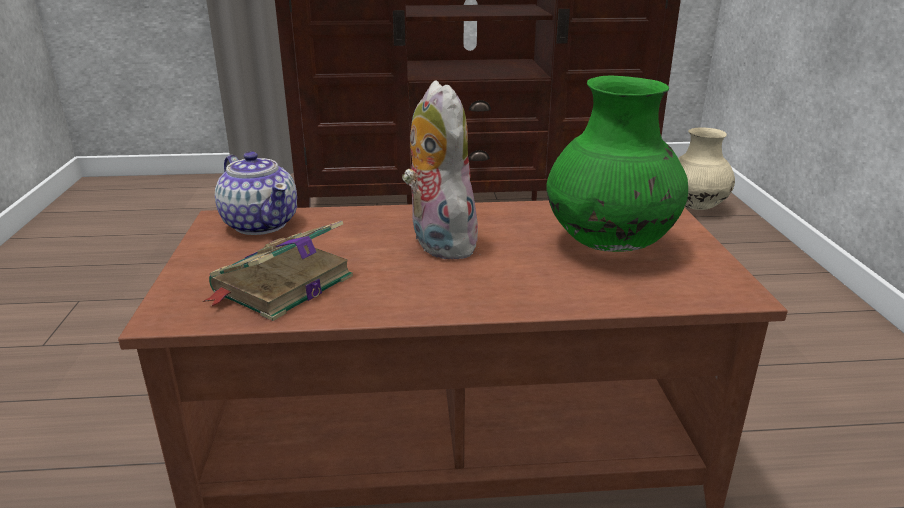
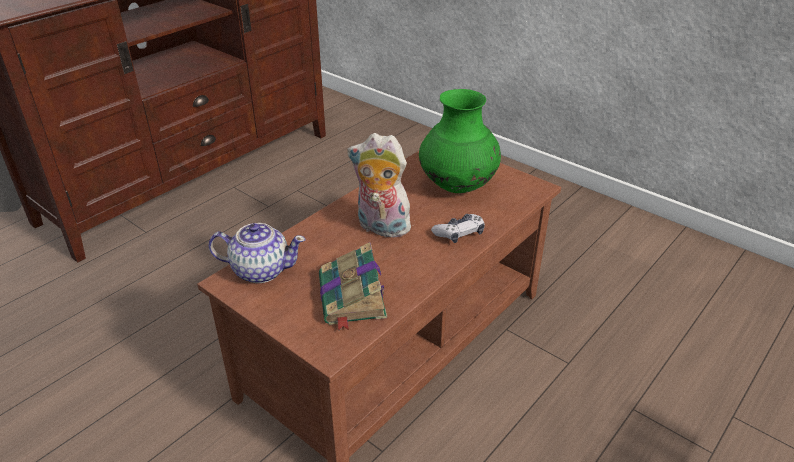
camera: 45 degrees left, 10 degrees up
(519, 289) = (459, 233): none -> game controller
(695, 207) = (345, 118): beige vase -> none

